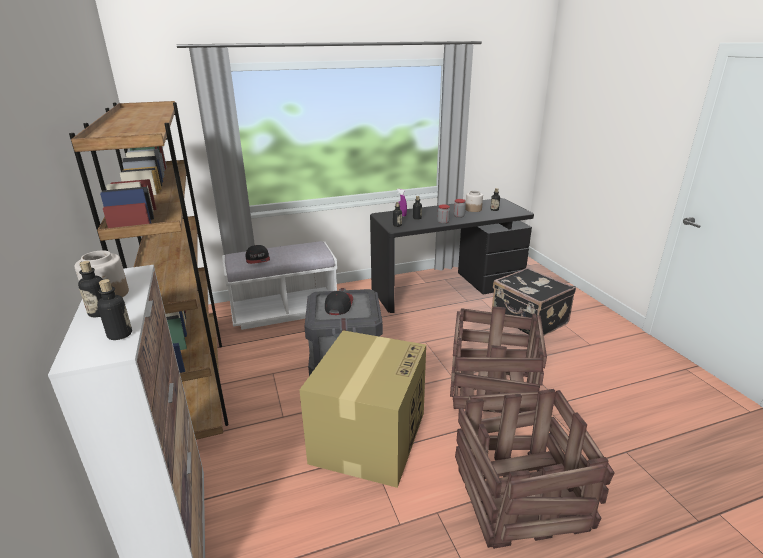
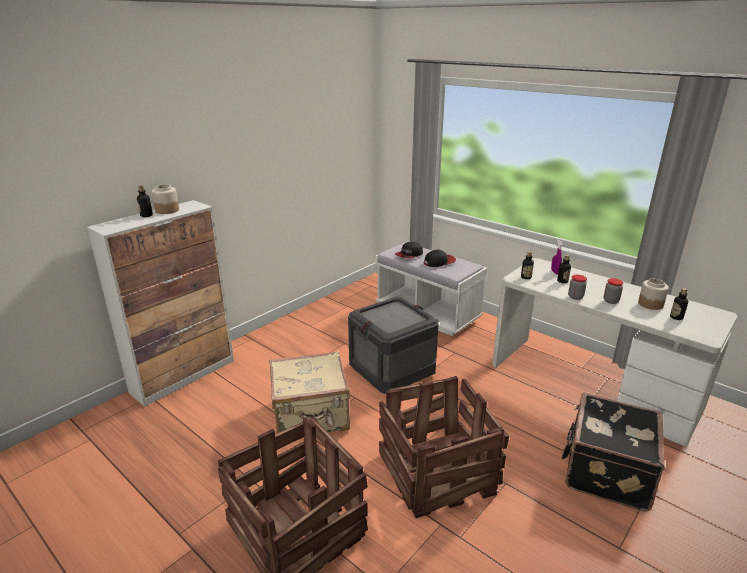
camera: 60 degrees right, 0 degrees up
(120, 334) = (125, 226): bottle -> none
(196, 386) = (305, 321): brown bookcase -> none
(338, 305) = (393, 314): cap -> cap (439, 262)
(369, 436) = (311, 416): cardboard box -> beige suitcase
(447, 287) = (592, 385): black desk -> white desk

